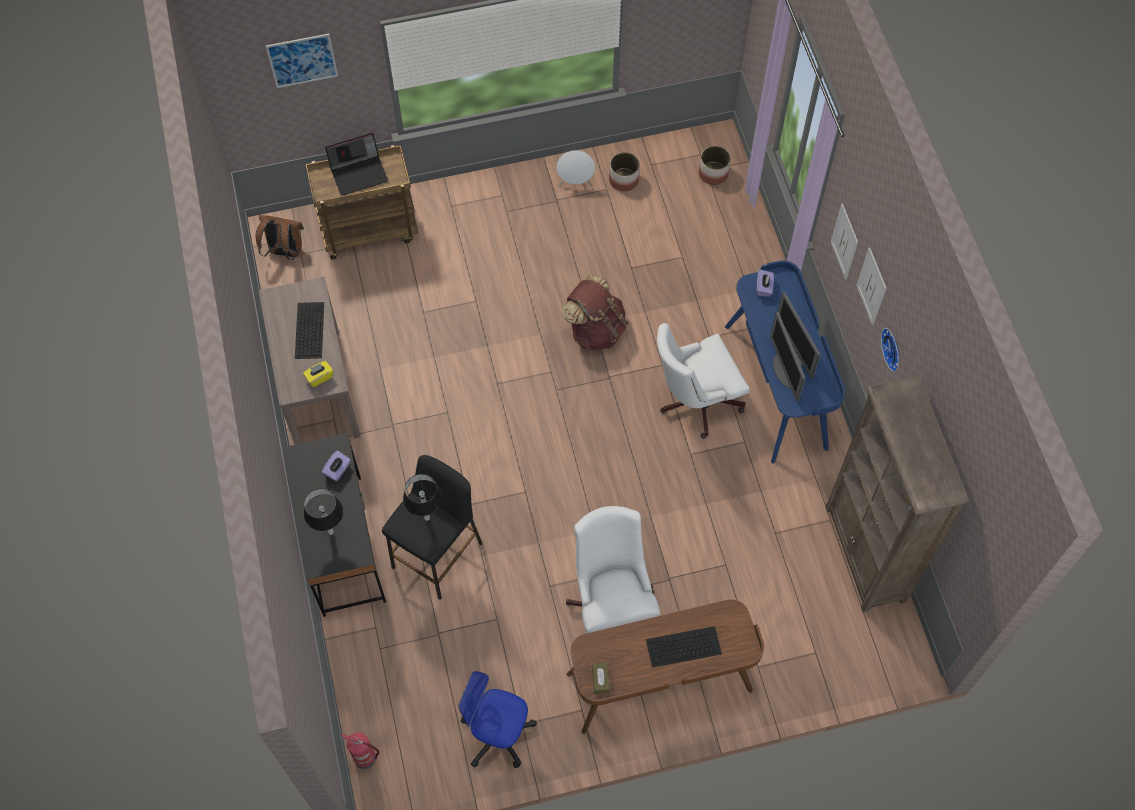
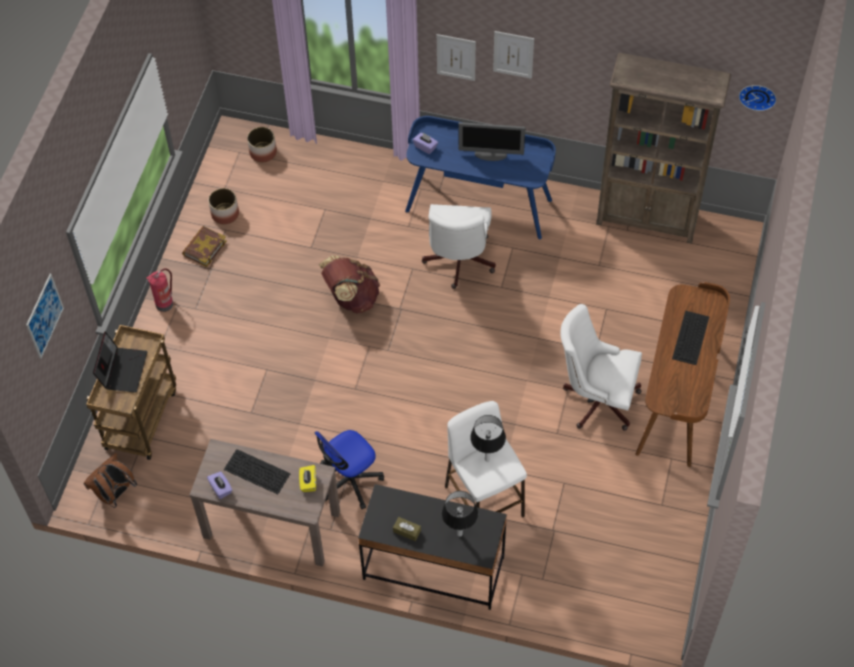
camera: 60 degrees left, 5 degrees down
(337, 470) = (405, 505): purple tissue box -> purple tissue box (221, 488)
(366, 757) = (631, 629): fire extinguisher -> fire extinguisher (165, 303)
(437, 555) = (484, 500): black stool -> white stool
(497, 733) = (660, 525): office chair -> office chair (349, 480)
(575, 183) = (204, 248): white speaker -> book
(600, 680) = (688, 402): brown tissue box -> brown tissue box (407, 531)
(783, 371) = (504, 169): monitor -> none
(893, 348) = (568, 69): wall clock -> wall clock (758, 95)

